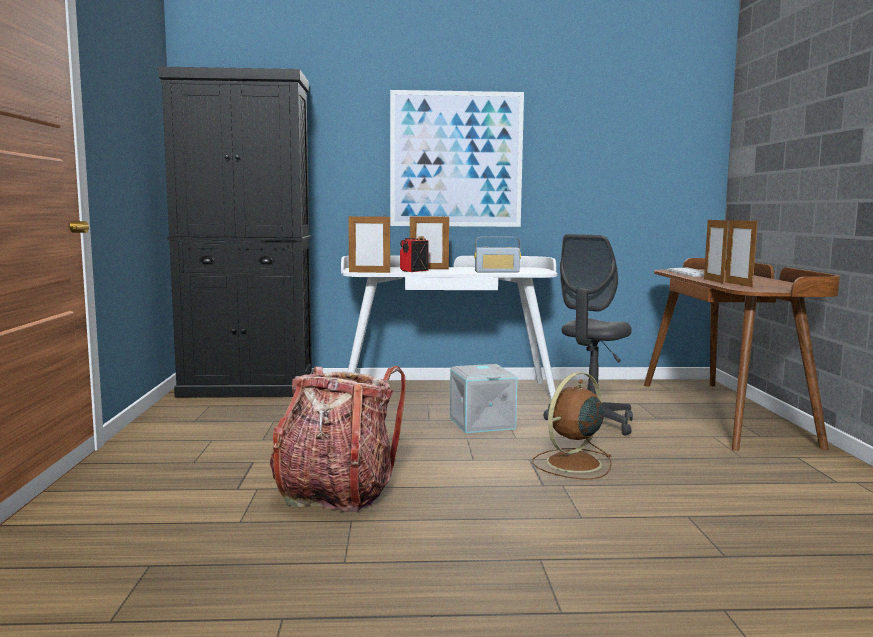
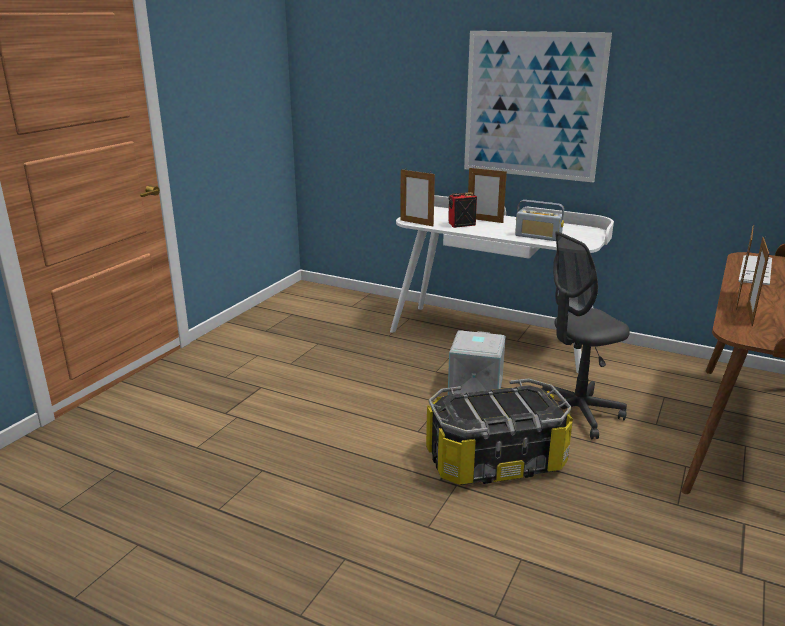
camera: 30 degrees right, 15 degrees up
(248, 389) = (336, 299): black cabinet -> none
(336, 493) = (281, 438): backpack -> none
(572, 464) = (495, 461): brown fan -> storage box

